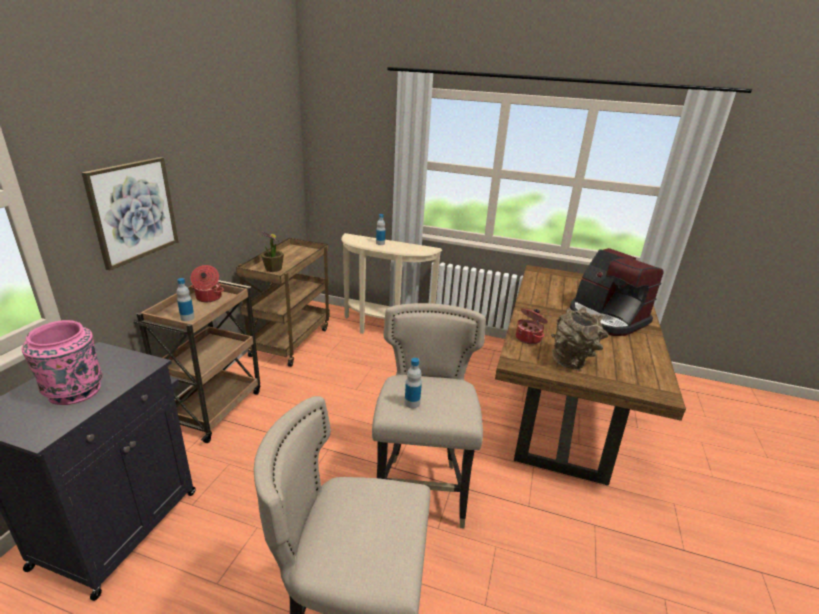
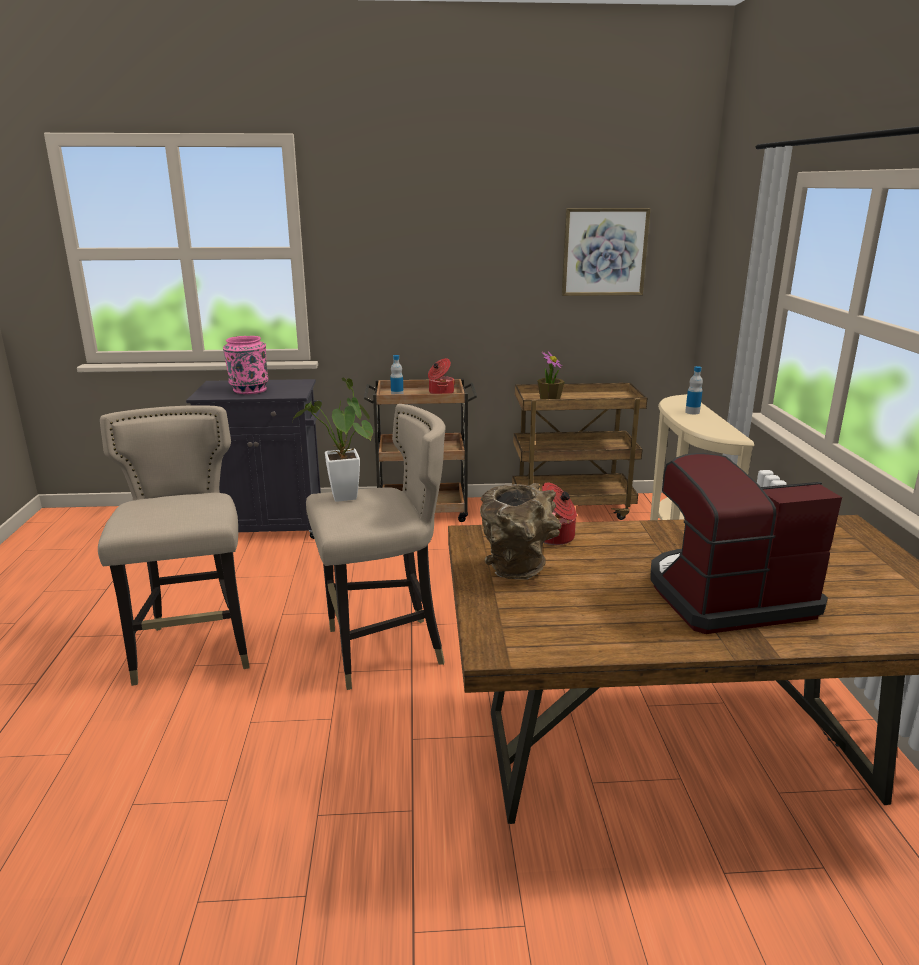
camera: 70 degrees right, 5 degrees down
(133, 211) = (397, 288): picture -> picture (604, 252)
(412, 403) = (345, 499): bottle -> potted plant
(606, 318) = (726, 596): coffee machine -> coffee machine turned 45 degrees clockwise

